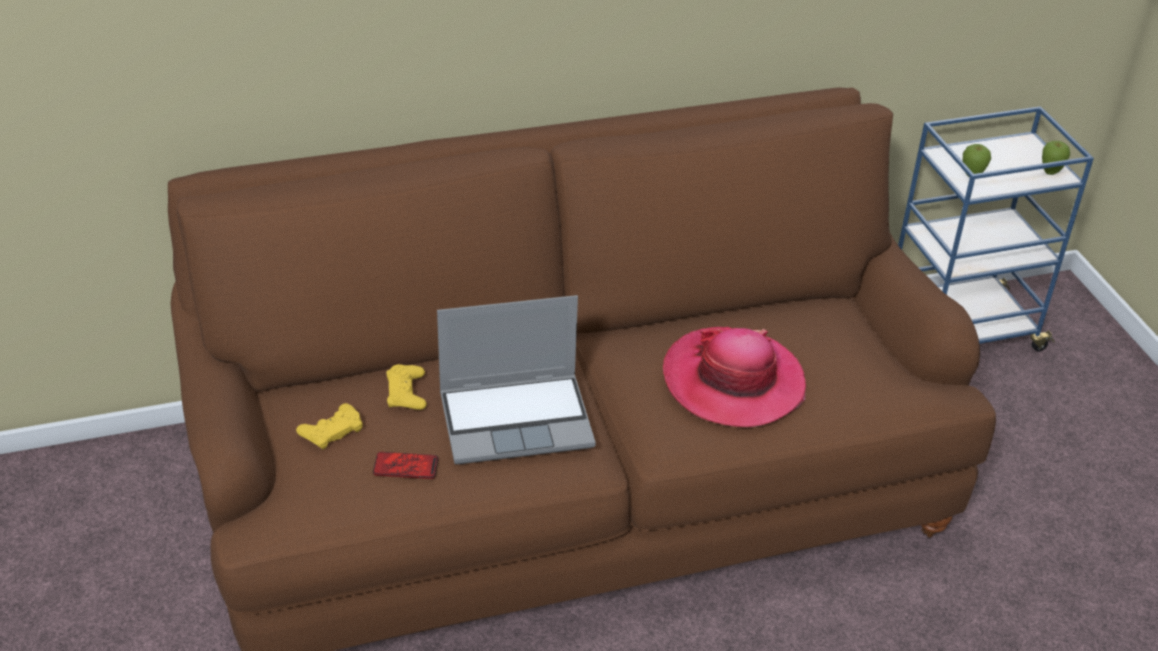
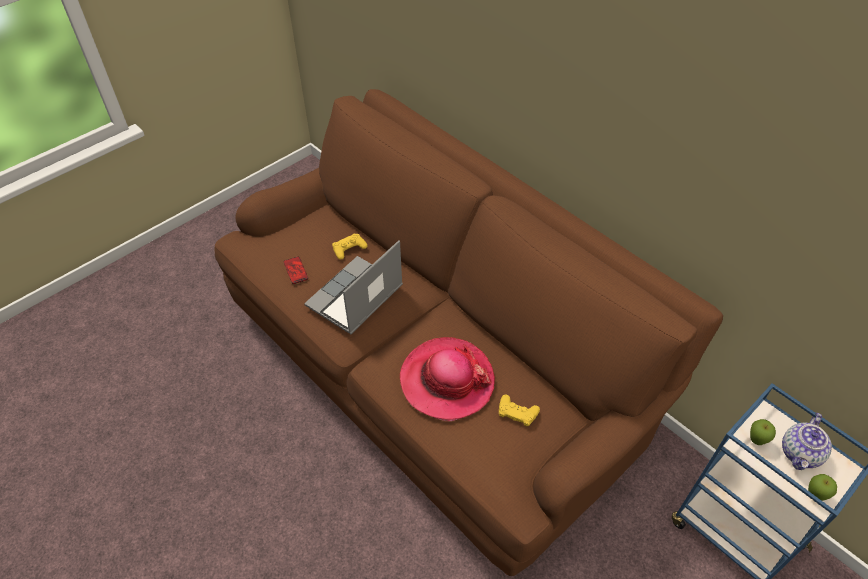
camera: 65 degrees right, 10 degrees up
(331, 430) = (306, 235): yellow game controller -> yellow game controller (517, 412)
(517, 419) = (355, 298): laptop -> laptop turned 75 degrees clockwise
(1000, 158) = (800, 454): none -> teapot

